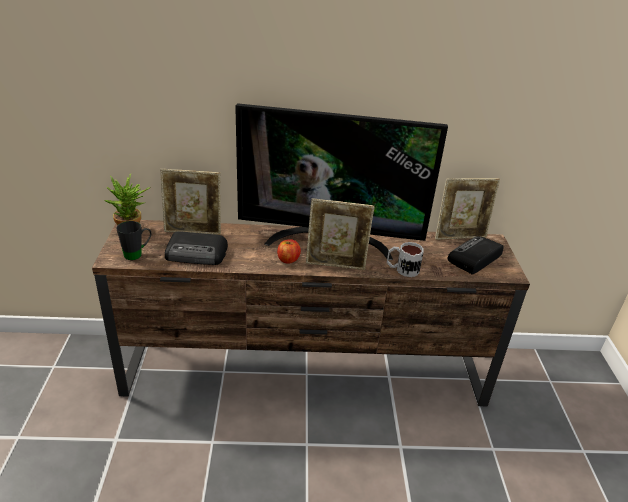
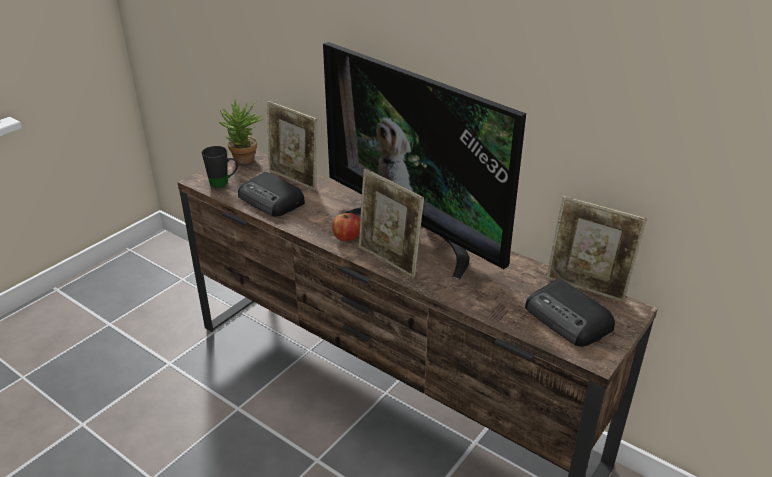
camera: 40 degrees right, 0 degrees up
(402, 269) = (457, 294): mug -> none
(474, 259) = (568, 319): radio -> radio turned 120 degrees counterclockwise

